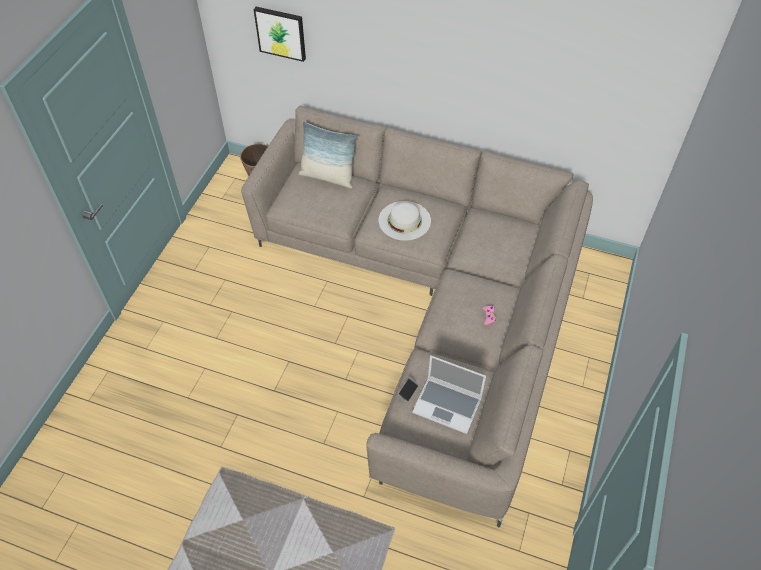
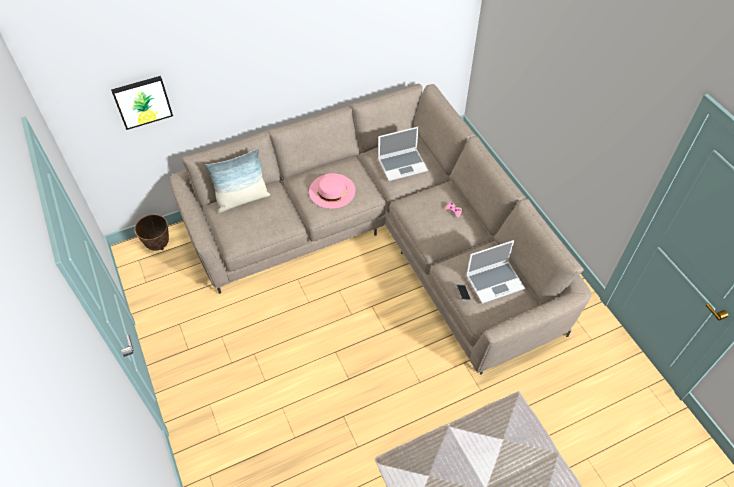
camera: 45 degrees left, 0 degrees up
(404, 220) = (332, 191): white hat -> pink hat
(492, 243) = (402, 165): none -> laptop

